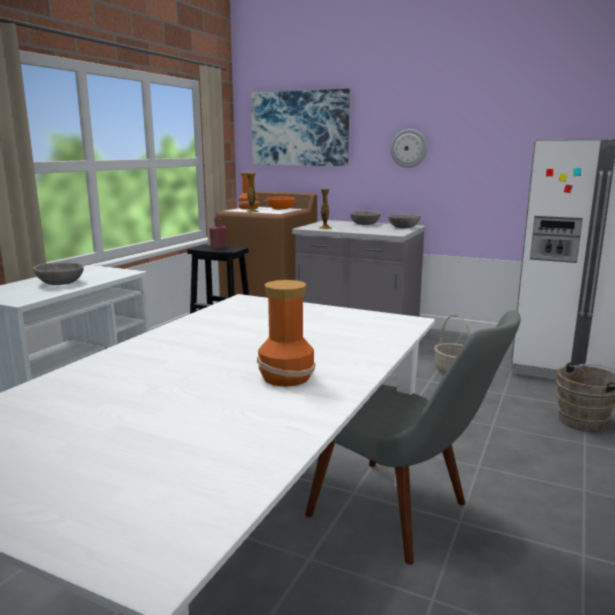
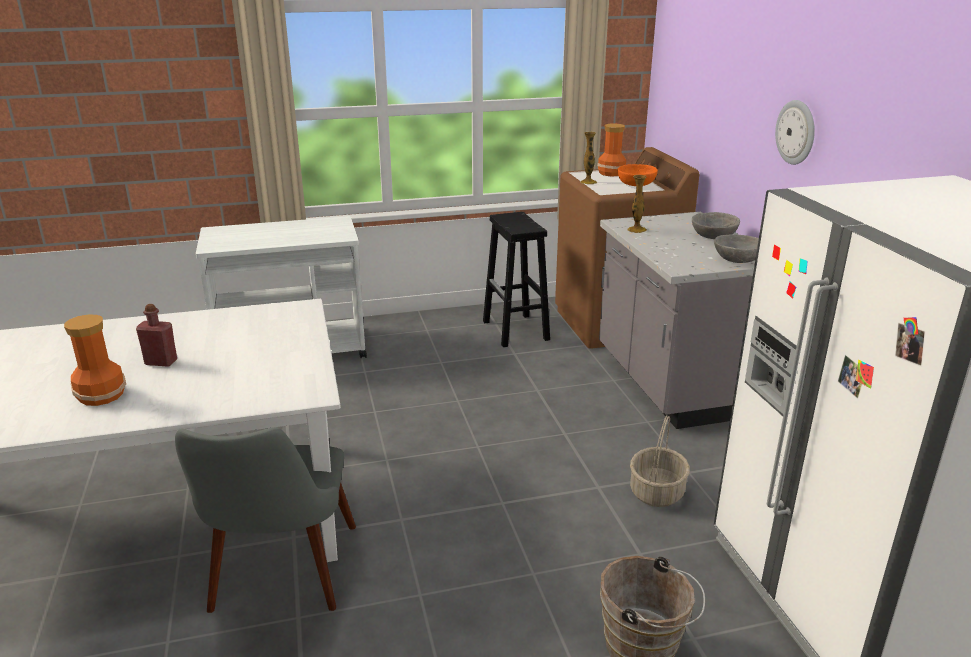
camera: 50 degrees right, 10 degrees up
(60, 283) = (275, 235): grey bowl -> none
(218, 248) = (518, 223): red bottle -> red bottle (161, 362)
(299, 128) = (700, 69): picture -> none

